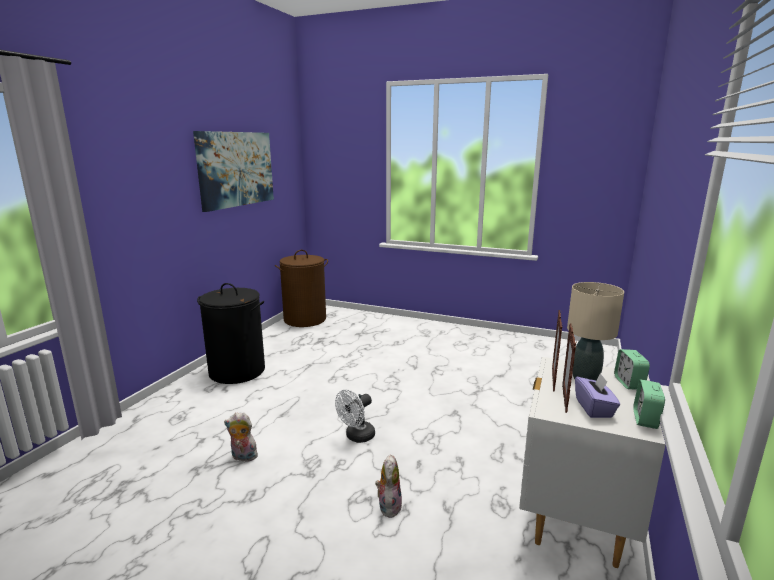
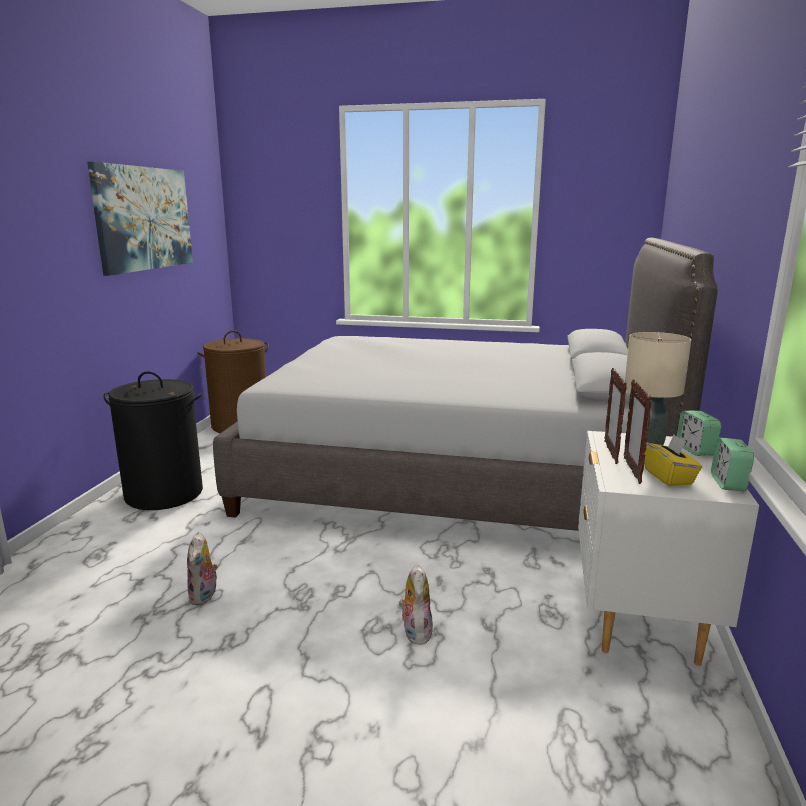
camera: 10 degrees left, 0 degrees up
(243, 457) = (204, 596): plush toy -> plush toy turned 90 degrees counterclockwise
(356, 437) = (351, 558): white fan -> none
(455, 374) = (455, 476): none -> grey bed
(594, 408) = (669, 477): purple tissue box -> yellow tissue box

